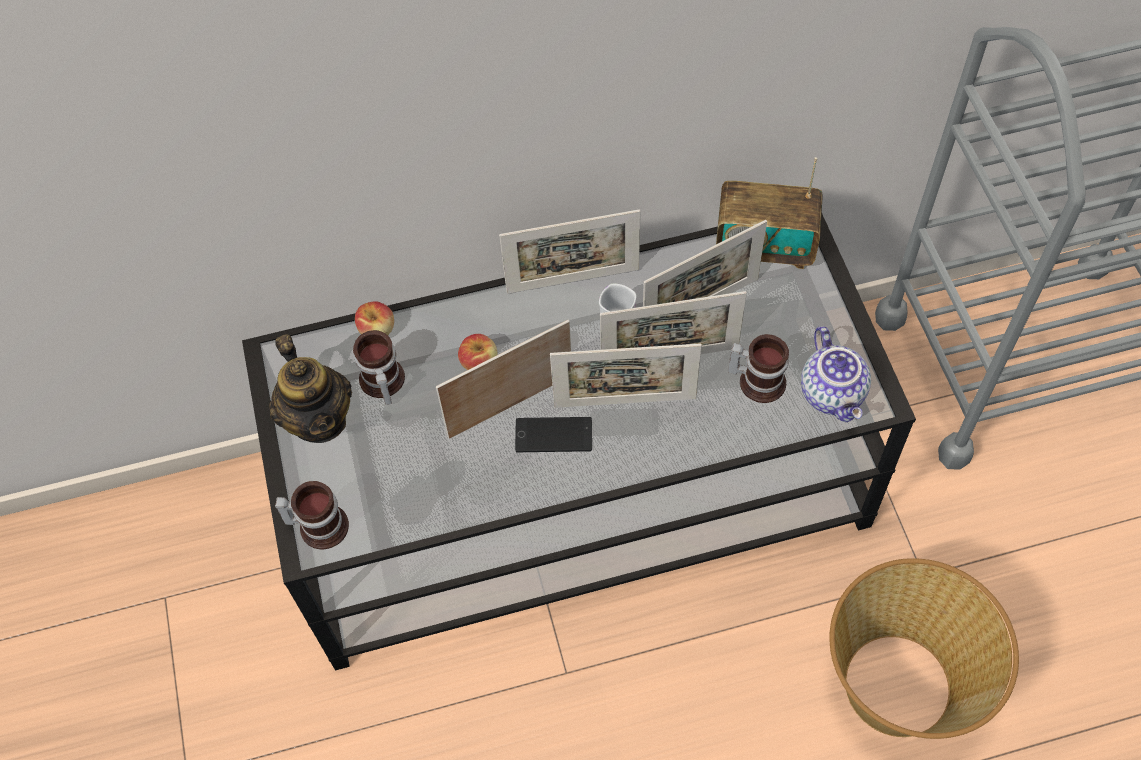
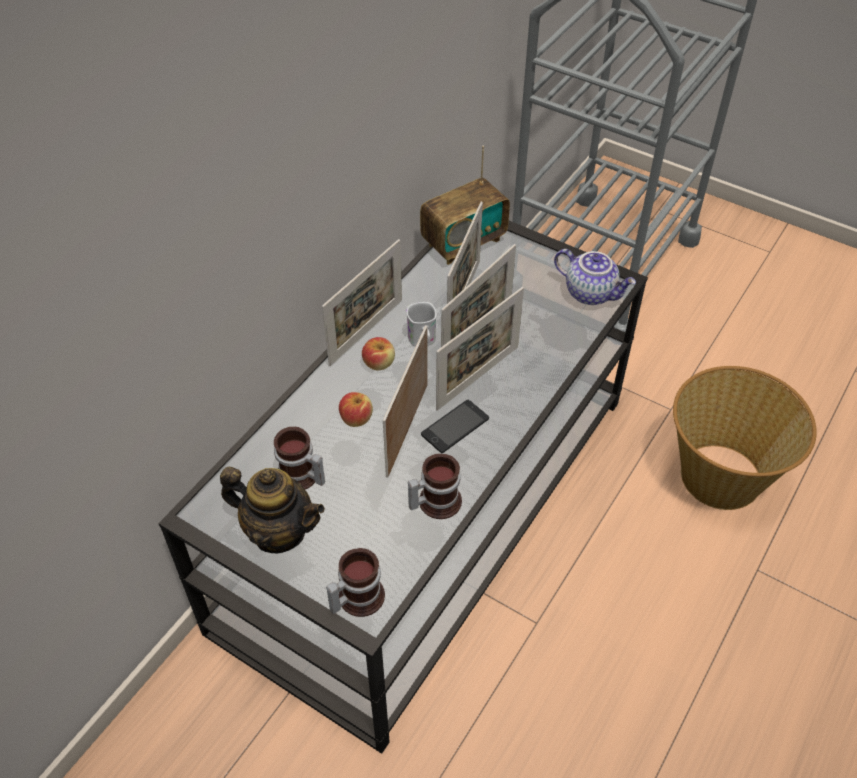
camera: 45 degrees left, 10 degrees down
(377, 329) = (260, 446): apple -> apple (379, 363)
(758, 379) = (541, 313): mug -> mug (435, 501)

